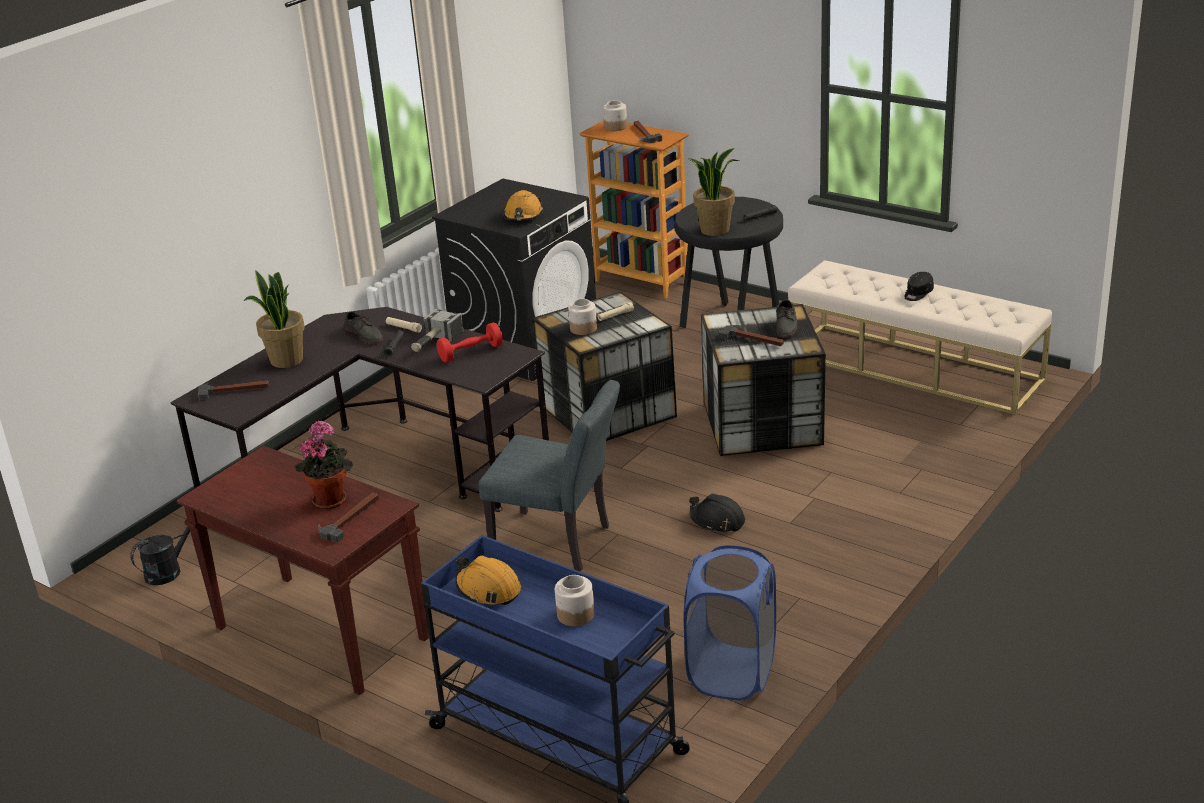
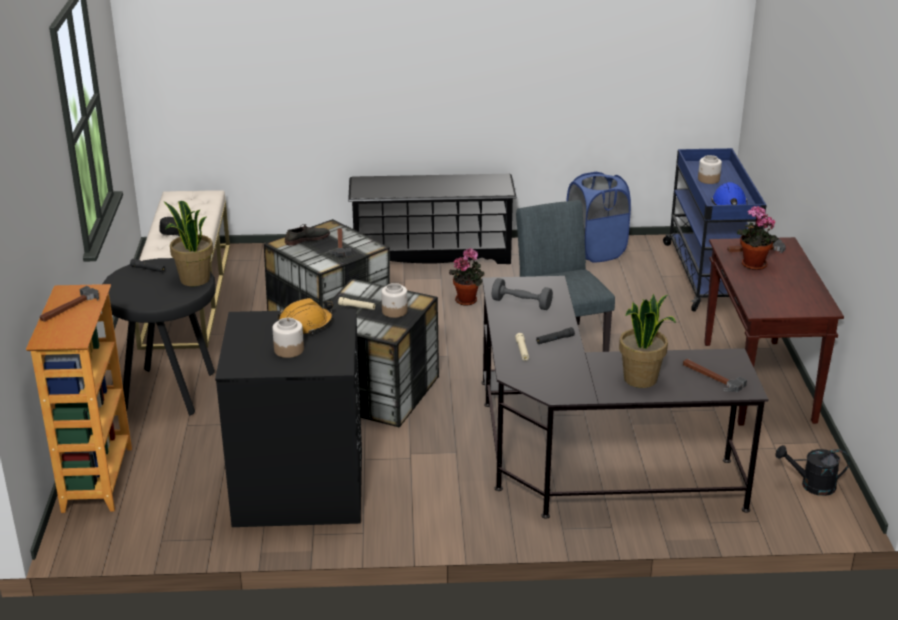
camera: 130 degrees left, 0 degrees up
(364, 334) = (555, 364): grey shoe -> none
(434, 343) = (527, 325): hammer -> none
(471, 353) = (521, 303): red dumbbell -> grey dumbbell
(488, 589) = (729, 204): orange hard hat -> blue hard hat
(616, 127) = (55, 331): jar -> jar (289, 350)
(717, 521) = (467, 300): black hard hat -> potted plant
(862, 540) = (432, 253): none -> black shoe rack

